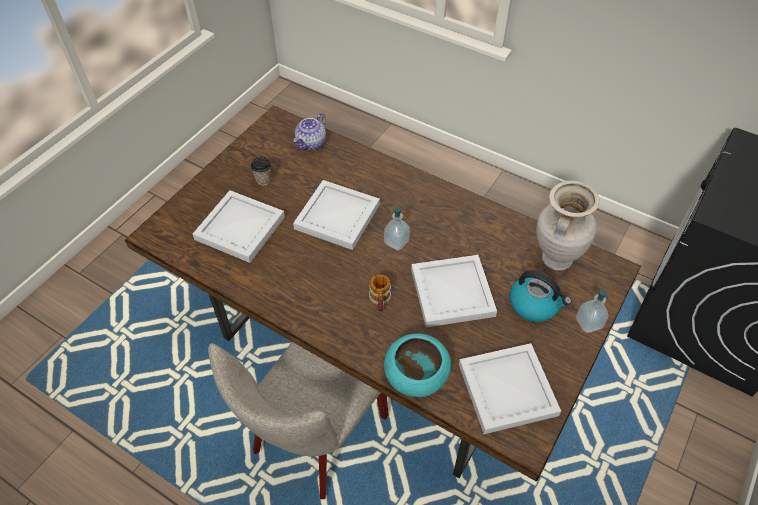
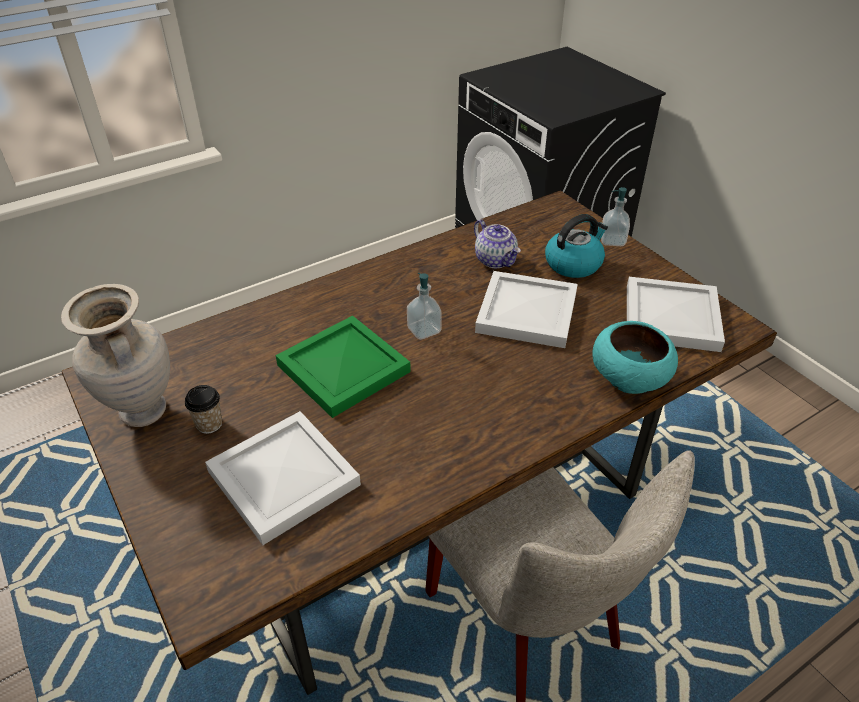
camera: 65 degrees left, 10 degrees down
(311, 143) = (185, 353): teapot -> teapot (496, 260)
(337, 215) = (341, 368): white tray -> green tray
(380, 301) = (507, 373): mug -> none
(555, 259) = (523, 231): beige vase -> beige vase (141, 413)

